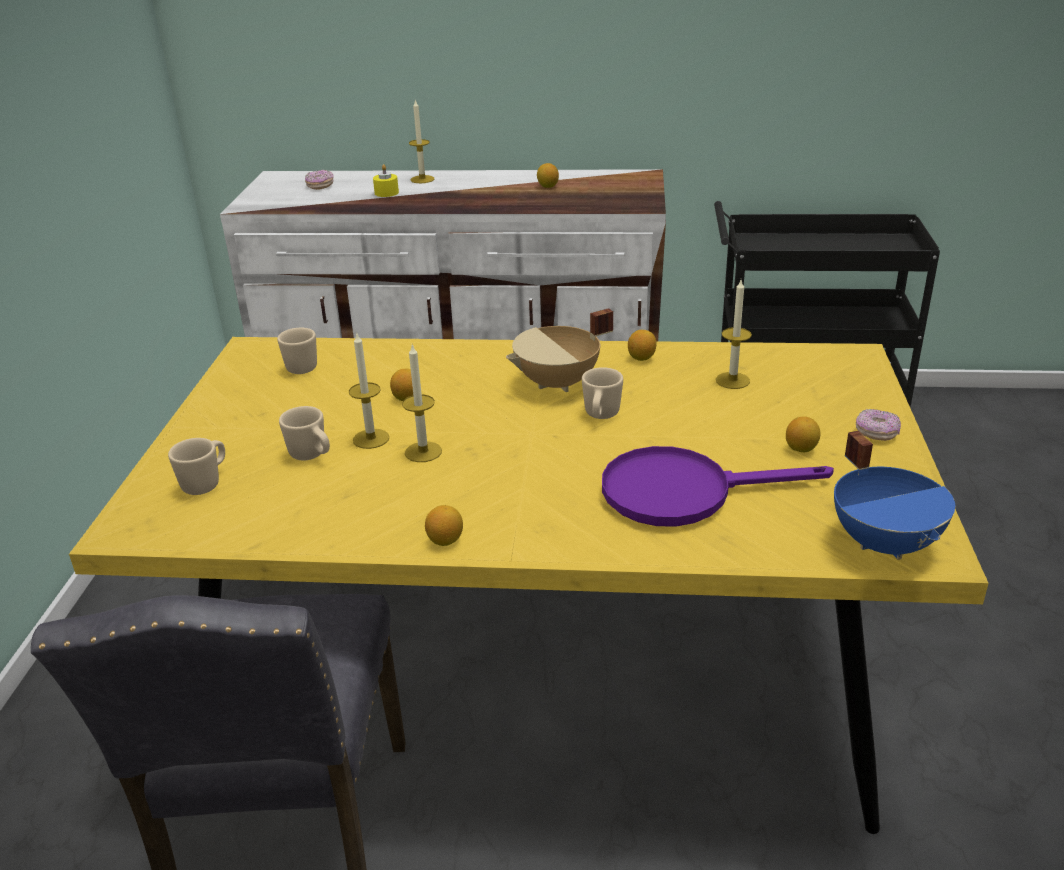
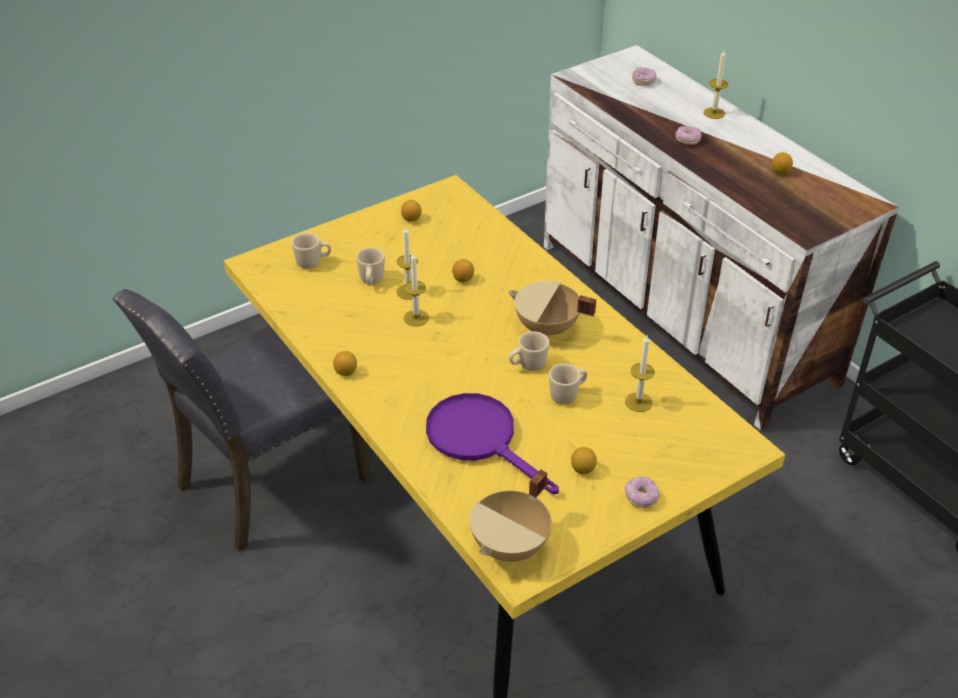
camera: 50 degrees right, 10 degrees up
(303, 366) = (454, 220): beige mug -> beige mug (567, 395)
(386, 193) = (670, 113): yellow candle -> none
(438, 200) = (687, 140): none -> donut
(641, 358) = (621, 347): lemon -> lemon (411, 219)
(886, 542) = (511, 547): blue cooking pot -> beige cooking pot

